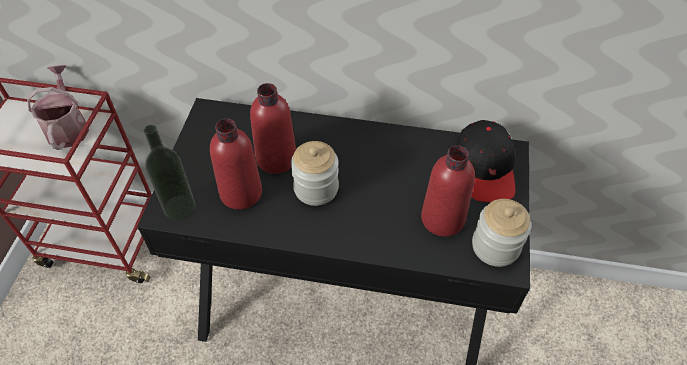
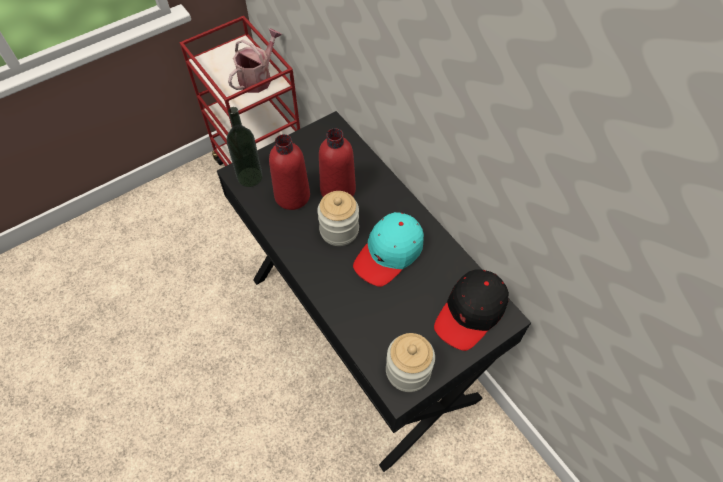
camera: 45 degrees right, 5 degrees up
(377, 174) = (389, 253): none -> turquoise cap
(442, 219) = (395, 321): red bottle -> none

